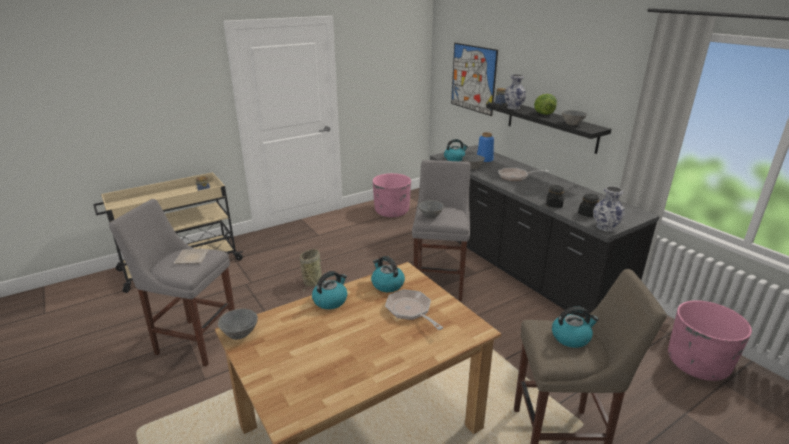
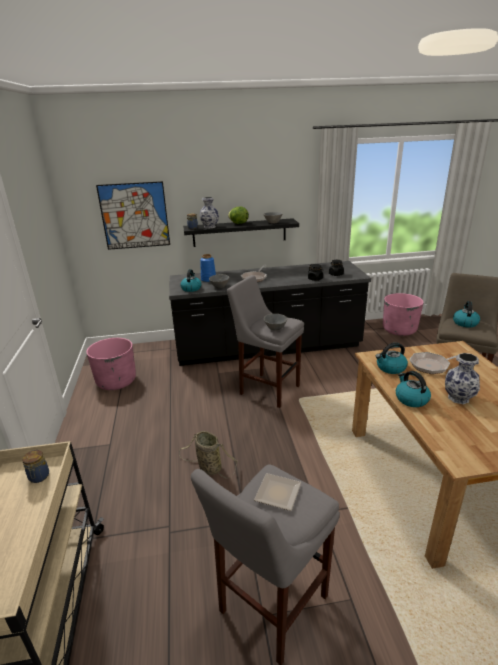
camera: 65 degrees left, 0 degrees up
(240, 334) = (465, 459): grey bowl -> none
(605, 227) = (358, 275): vase -> vase (459, 398)

